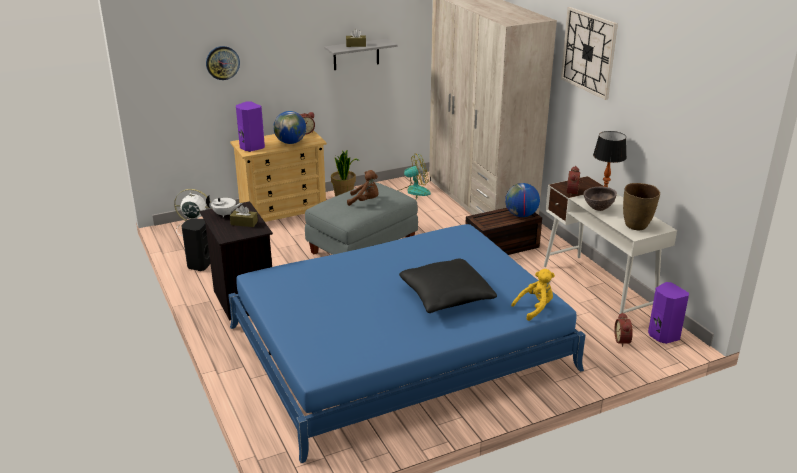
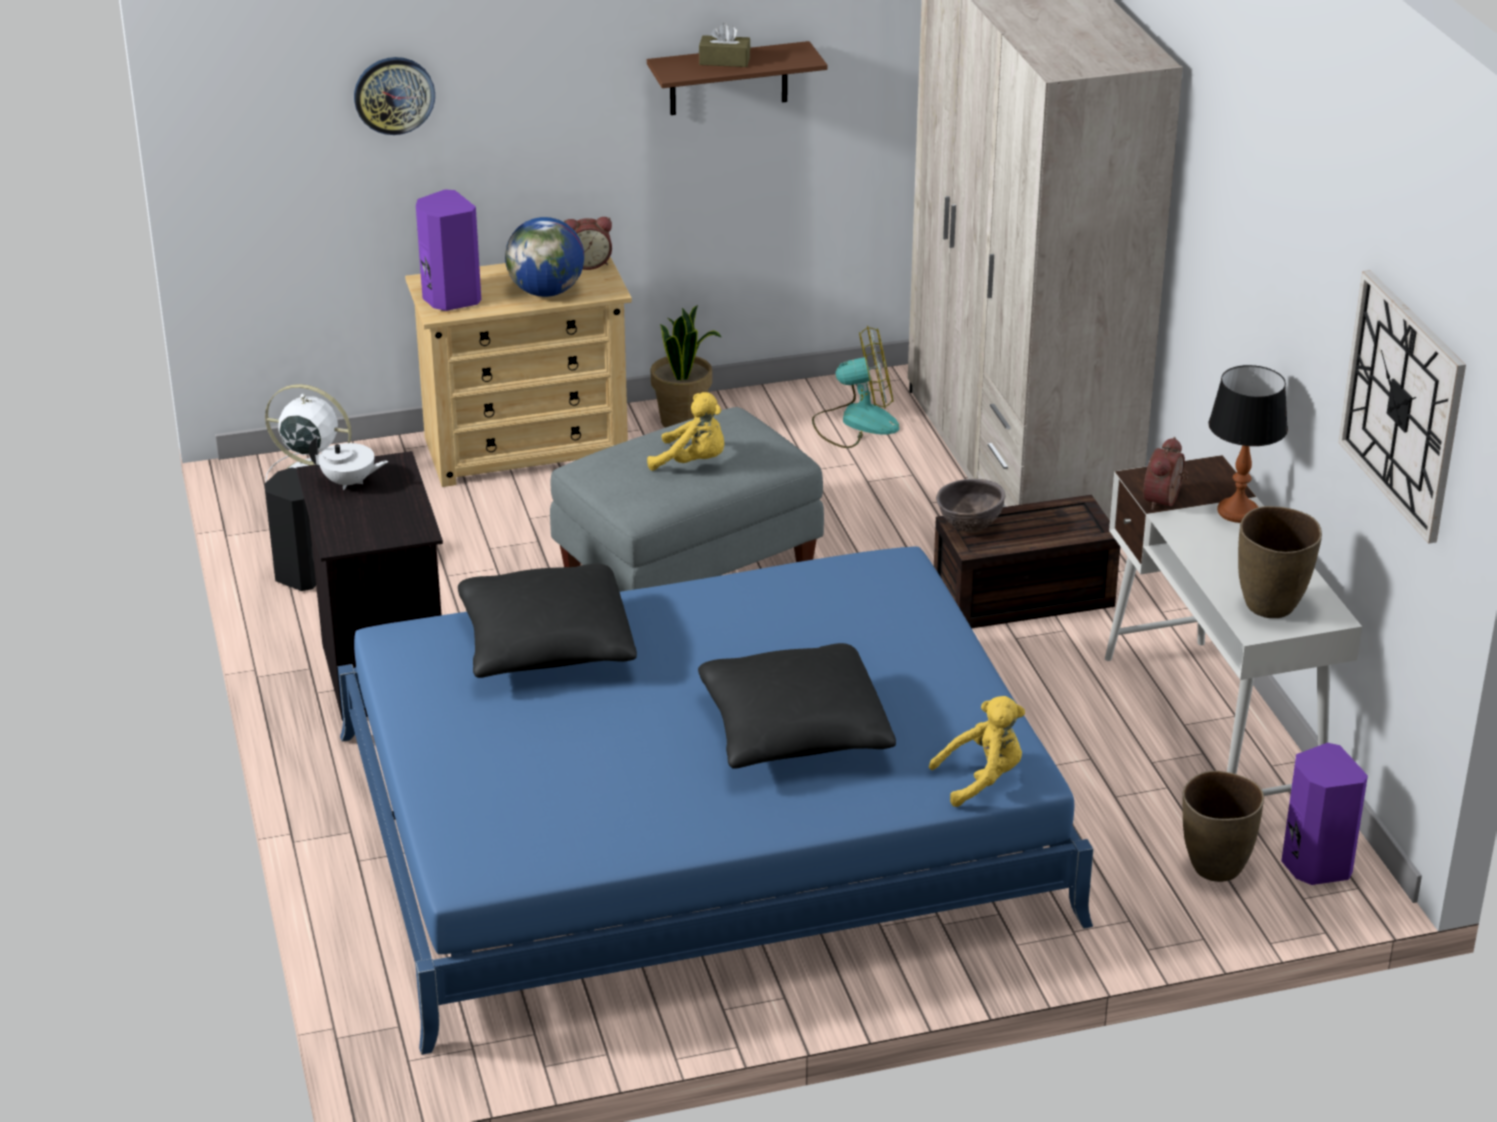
camera: 10 degrees right, 5 degrees up
(244, 223) = (386, 509): brown tissue box -> none
(325, 273) = (546, 645): none -> black pillow
(356, 54) = (728, 78): grey shelf -> brown shelf
(365, 201) = (693, 462): brown plush toy -> yellow plush toy
(521, 215) = (1071, 526): globe -> none
(589, 52) = (1237, 164): wall clock -> wall clock (1403, 404)
(598, 209) = (1202, 552): brown bowl -> brown bowl (969, 528)
(623, 341) = (1215, 867): alarm clock -> brown vase

